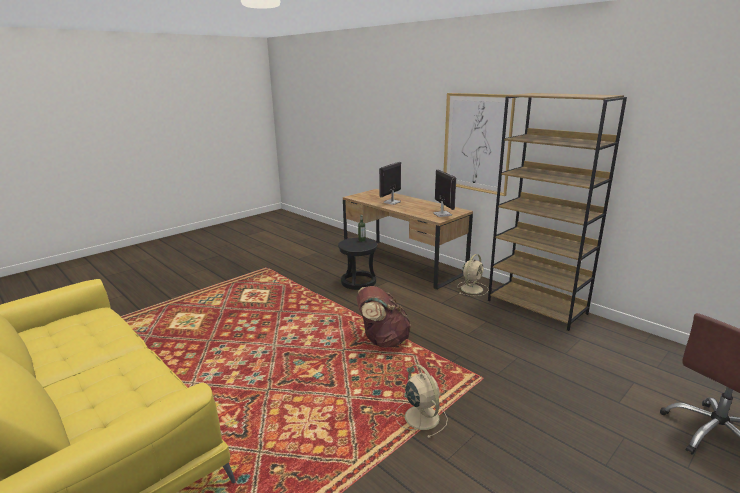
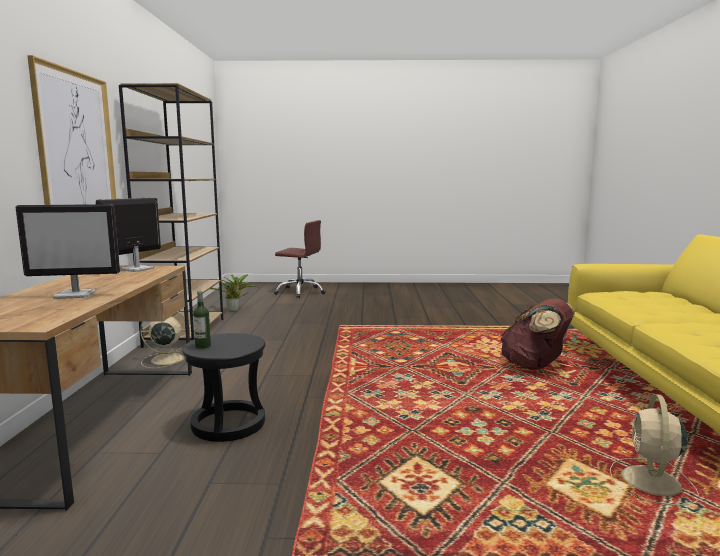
camera: 135 degrees left, 10 degrees down
(382, 340) = (355, 360): brown backpack -> brown backpack (534, 366)
(420, 416) = (412, 328): beige fan -> beige fan (651, 482)
(605, 346) = (234, 311): none -> potted plant

